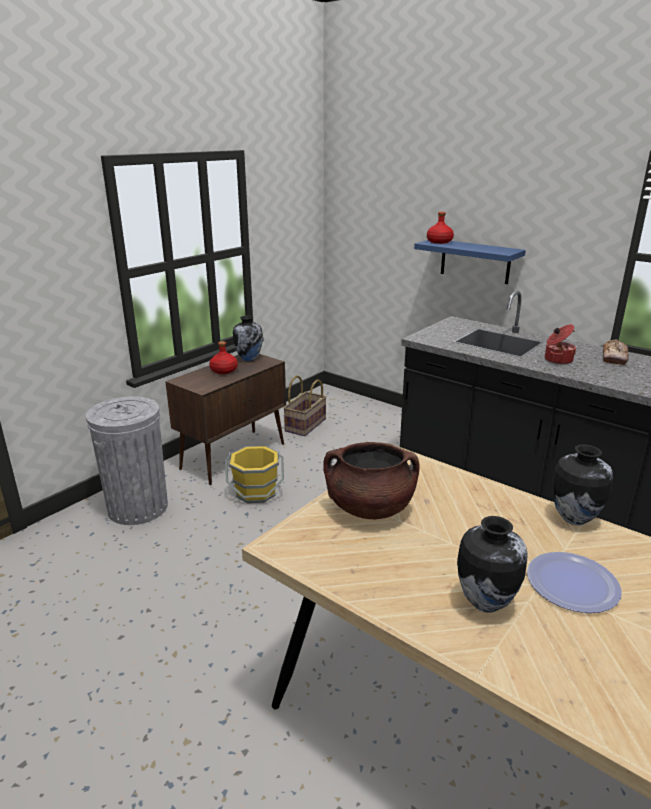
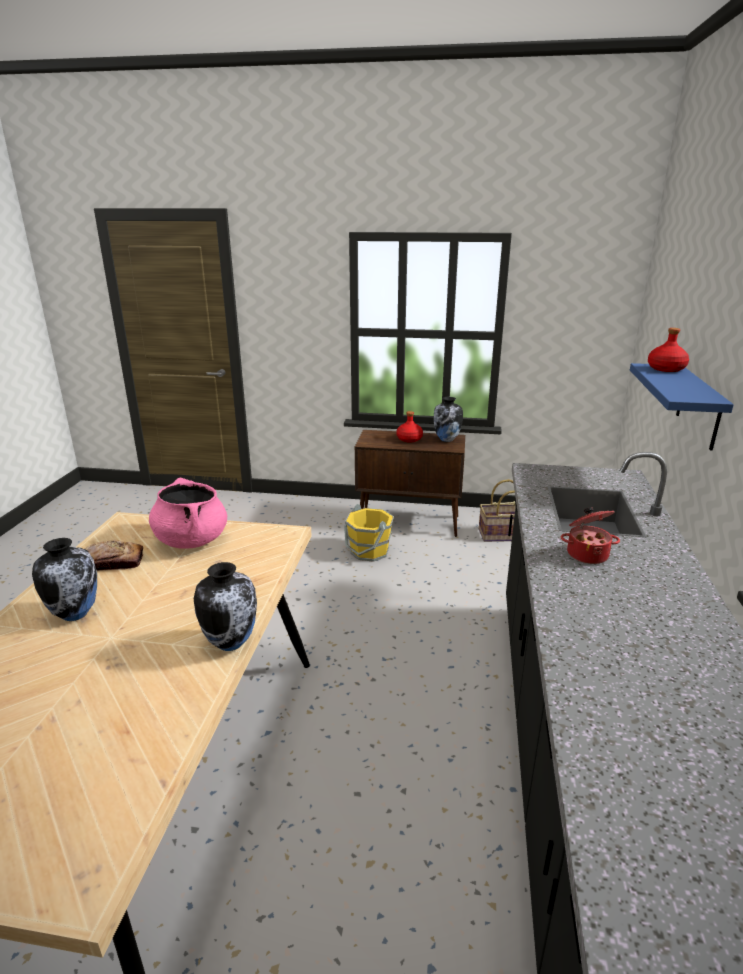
camera: 60 degrees right, 0 degrees up
(138, 507) = (303, 515): grey trash can -> none
(369, 508) = (191, 540): brown cooking pot -> pink cooking pot
(572, 583) = (114, 654): plate -> none
(614, 357) = (671, 595): bread -> bread (112, 563)

